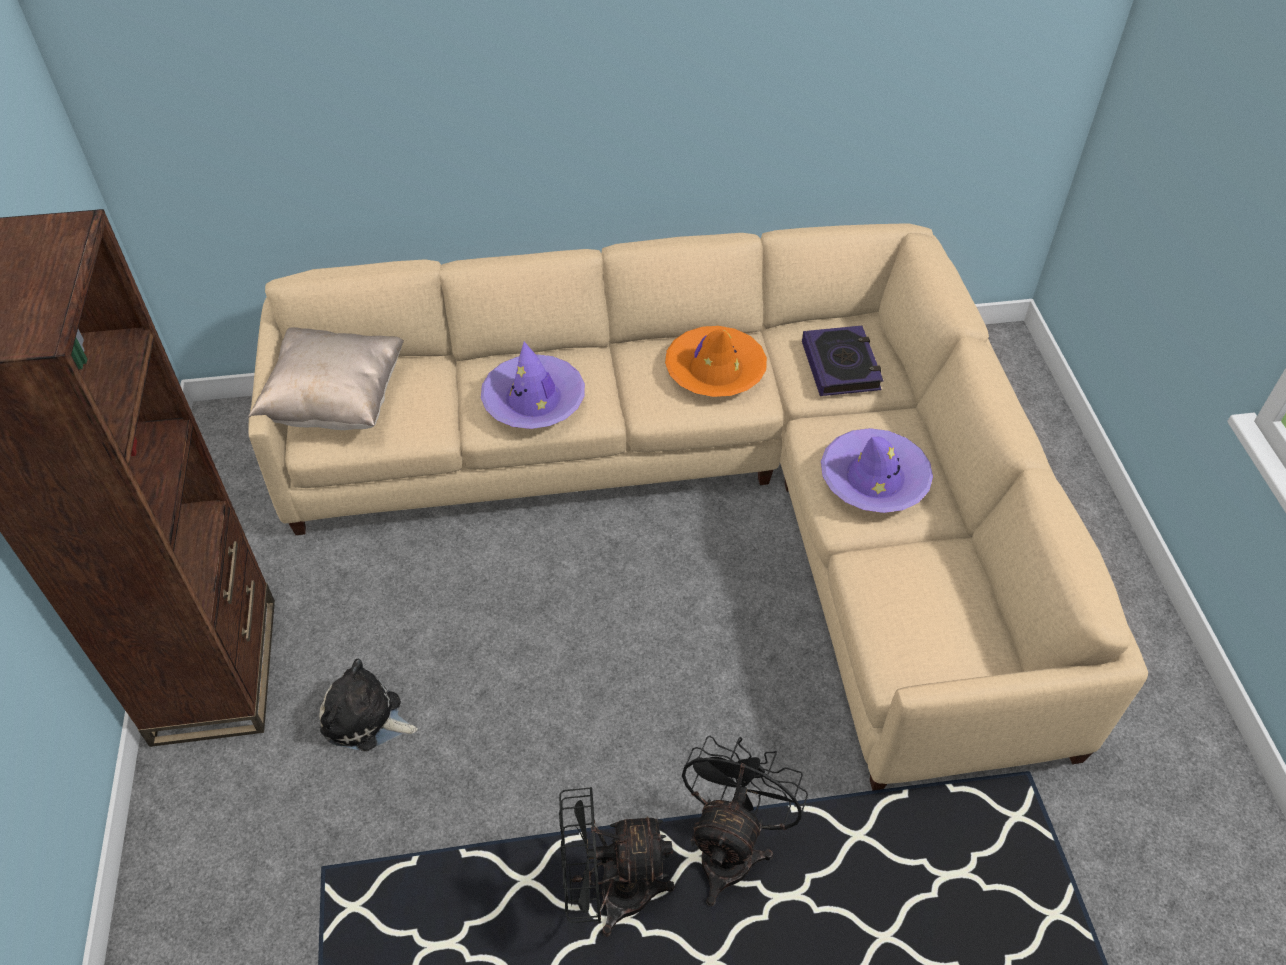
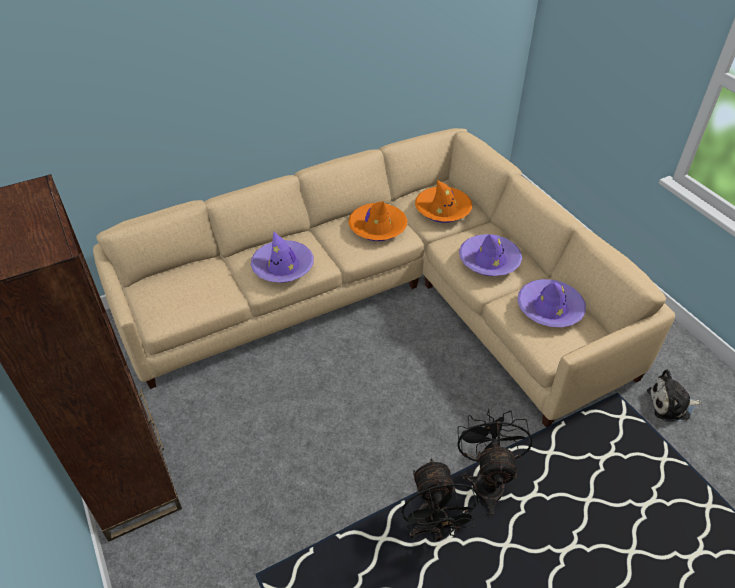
camera: 20 degrees left, 5 degrees down
(336, 402) = (162, 297): beige pillow -> none
(366, 719) = (244, 480): plush toy -> plush toy (671, 405)
(610, 893) = (433, 529): black fan -> black fan turned 75 degrees counterclockwise
(841, 366) = (443, 210): book -> orange hat
(935, 595) = (549, 309): none -> purple hat

